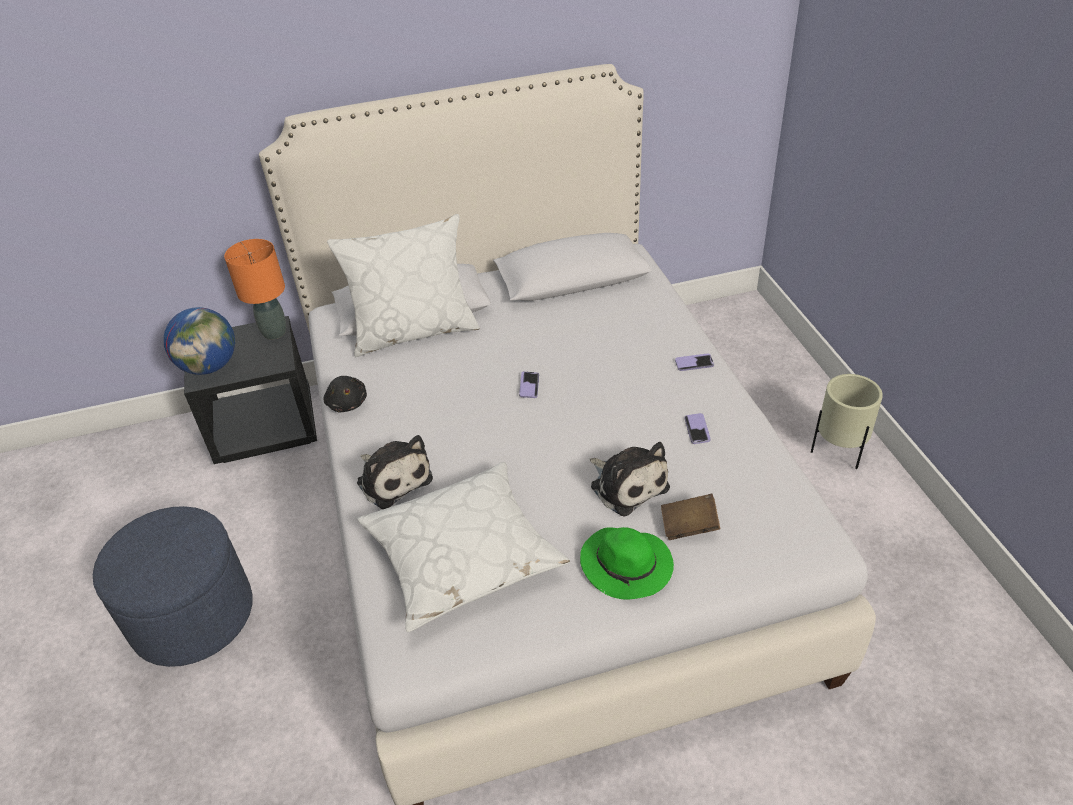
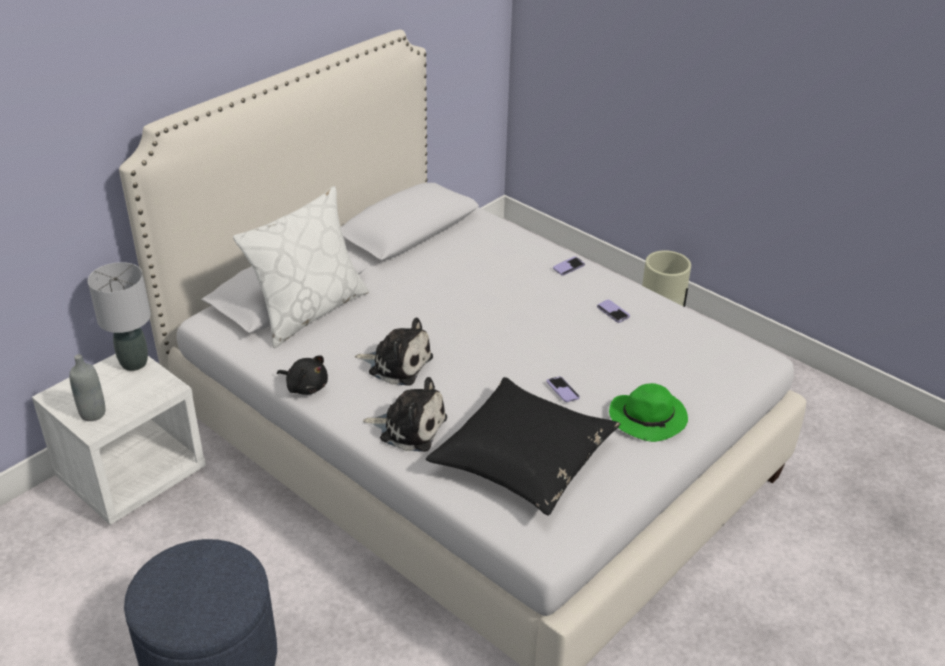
camera: 35 degrees left, 5 degrees down
(210, 366) = (93, 413): globe -> grey bottle
(266, 427) = (132, 475): black nightstand -> white nightstand
(274, 332) = (133, 363): orange table lamp -> grey table lamp
(462, 555) = (523, 457): white pillow -> black pillow
(529, 385) = (455, 322): phone -> phone (562, 390)
(627, 484) = (597, 366): plush toy -> plush toy (397, 364)
(689, 526) = (666, 377): brown book -> none

